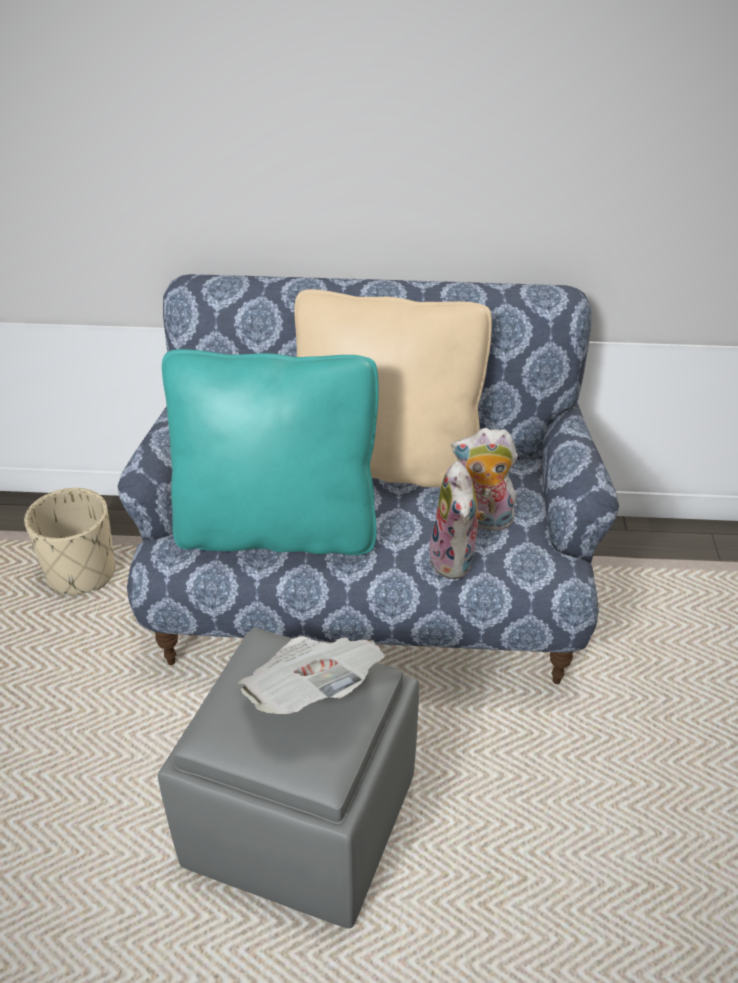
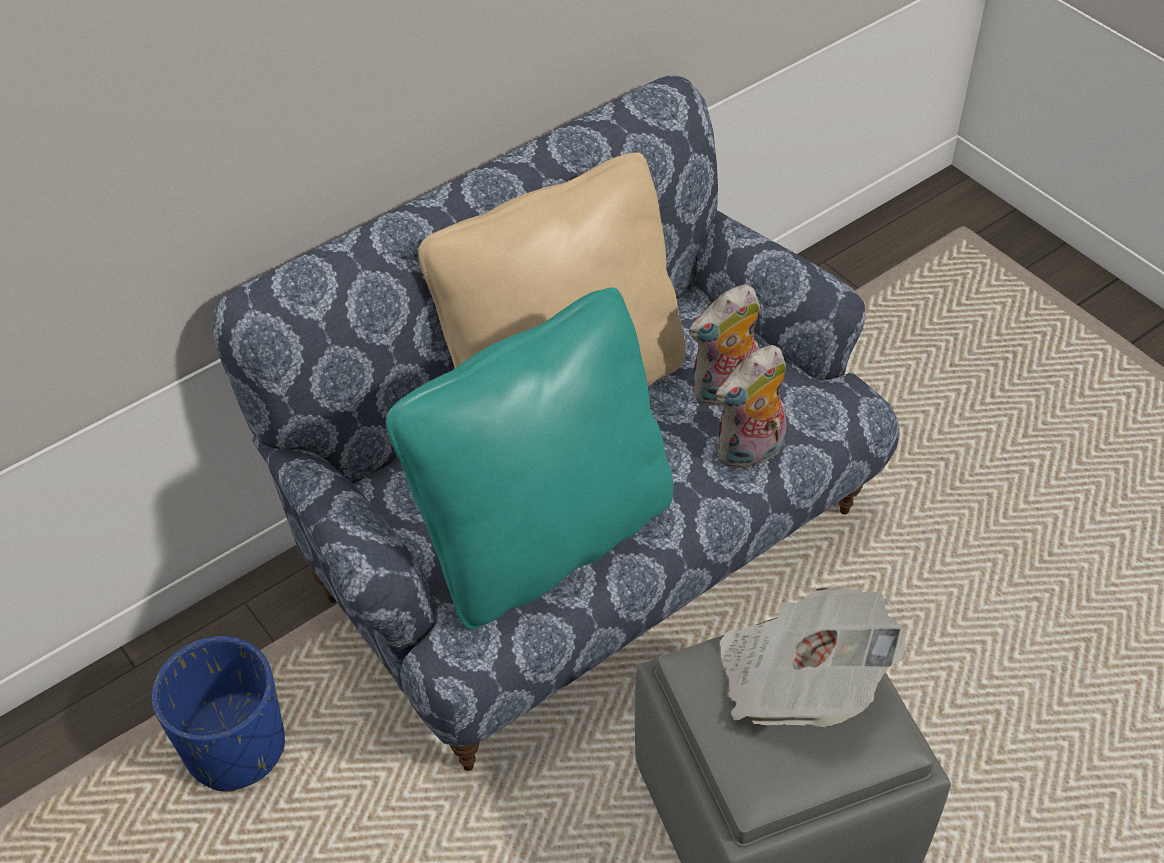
camera: 40 degrees left, 10 degrees up
(81, 573) = (235, 747): beige planter -> blue planter
(456, 561) = (750, 453): plush toy -> plush toy turned 105 degrees clockwise

